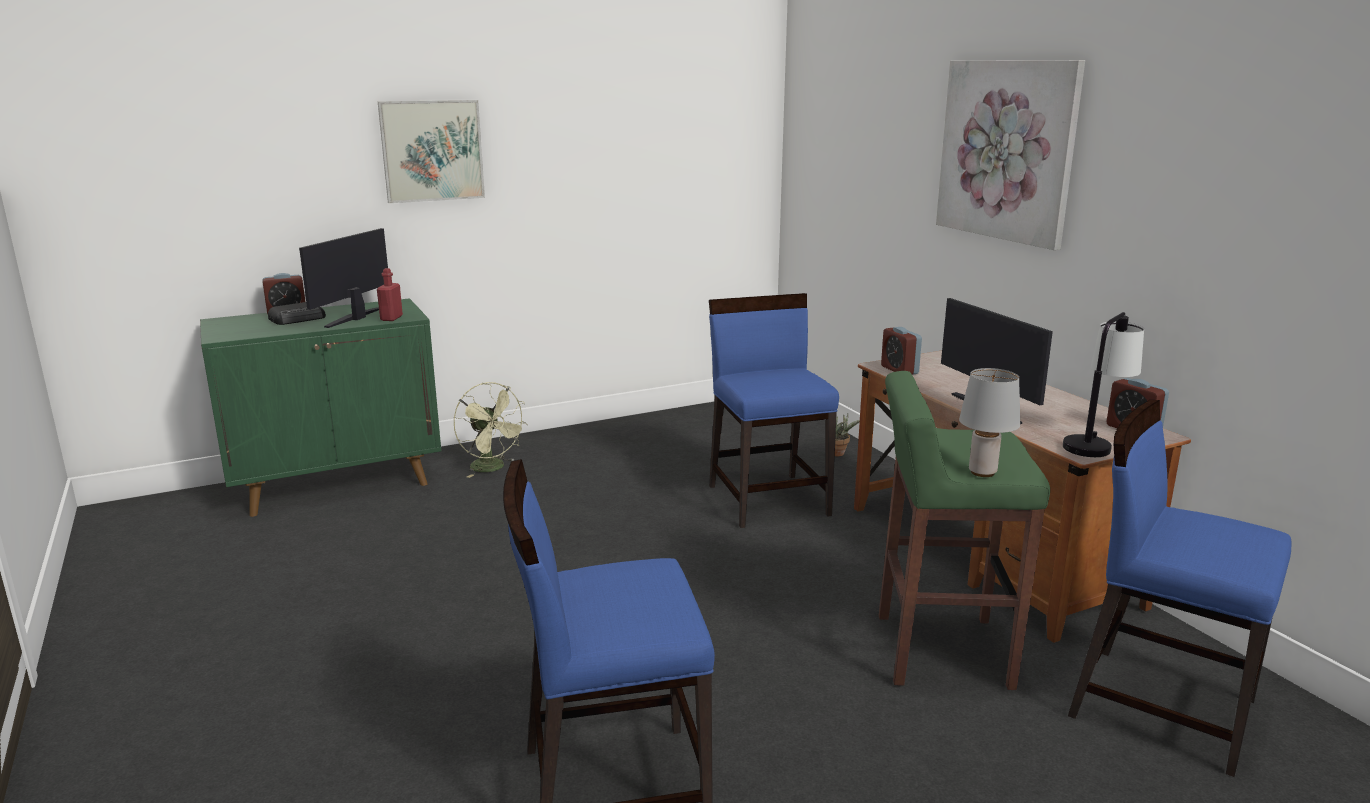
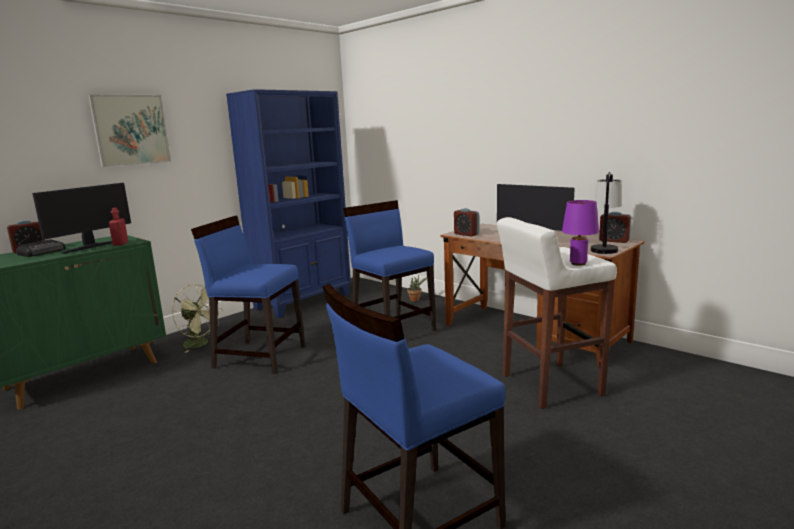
camera: 20 degrees left, 5 degrees down
(356, 318) = (91, 246): monitor -> monitor turned 150 degrees counterclockwise
(669, 424) = (304, 301): none -> blue bookcase
(940, 651) = (549, 385): green stool -> white stool
(982, 472) = (578, 263): grey table lamp -> purple table lamp
(1006, 150) = (503, 104): picture -> none
(1160, 706) = (677, 385): blue chair -> blue chair (259, 356)

